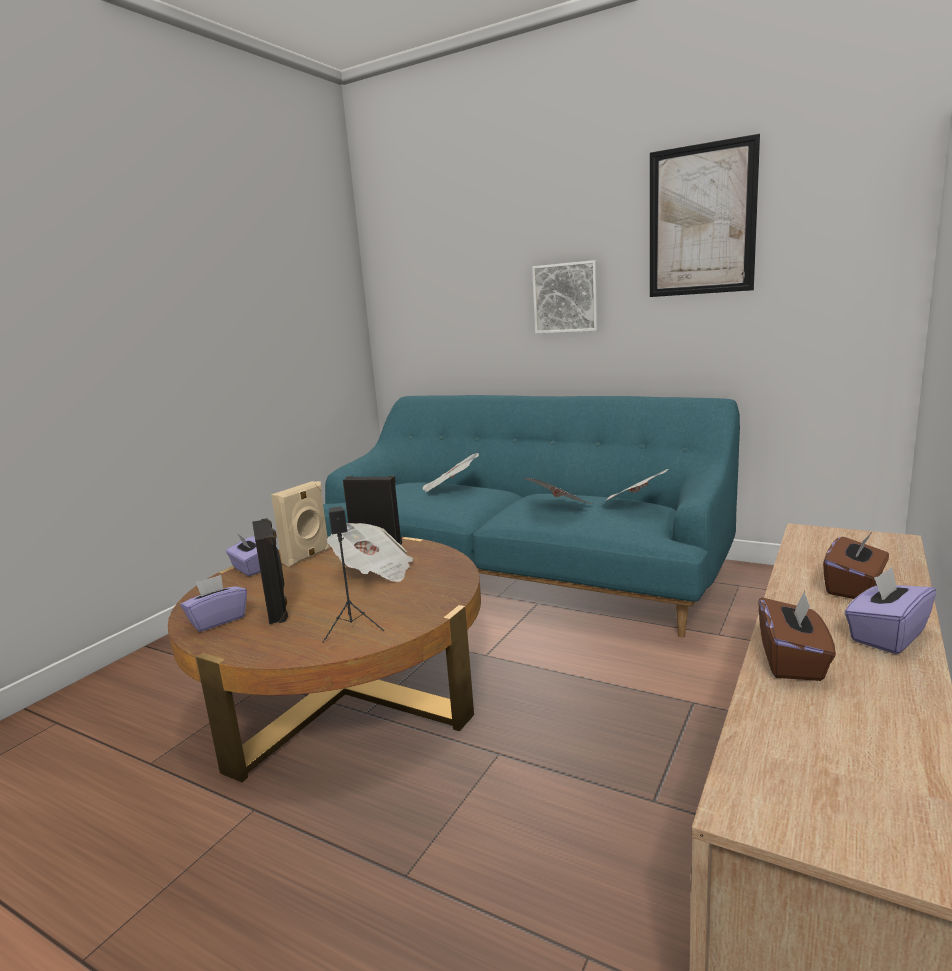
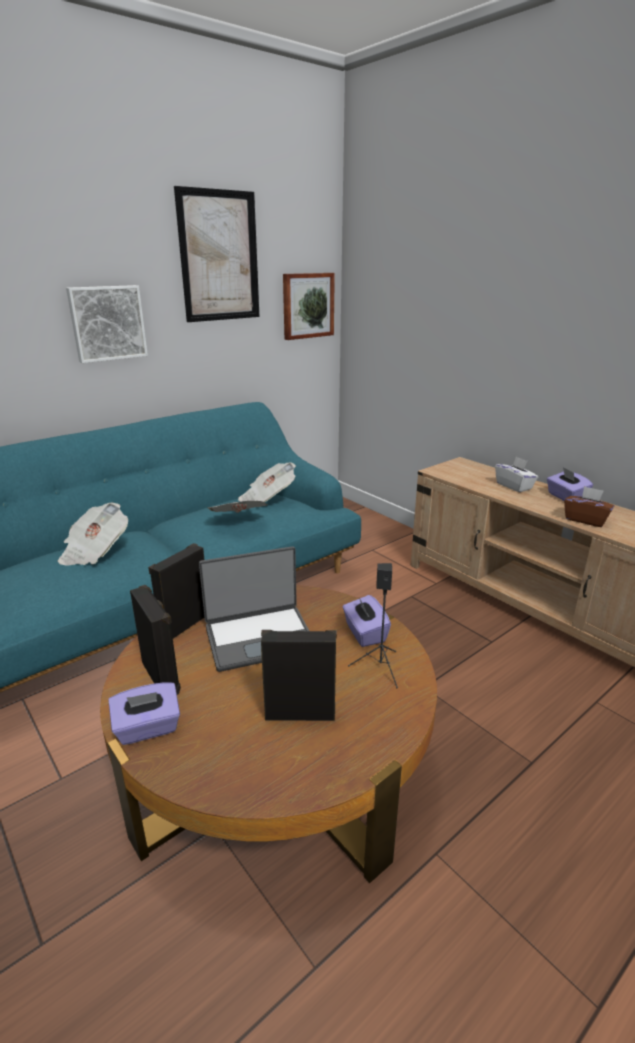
camera: 70 degrees left, 10 degrees up
(217, 620) = (291, 764): purple tissue box -> purple tissue box (364, 633)
(307, 557) = (162, 676): beige speaker -> black speaker
(374, 571) = (259, 637): newspaper -> laptop
(850, 273) = (307, 305): none -> picture
(854, 588) = (514, 486): brown tissue box -> white tissue box

